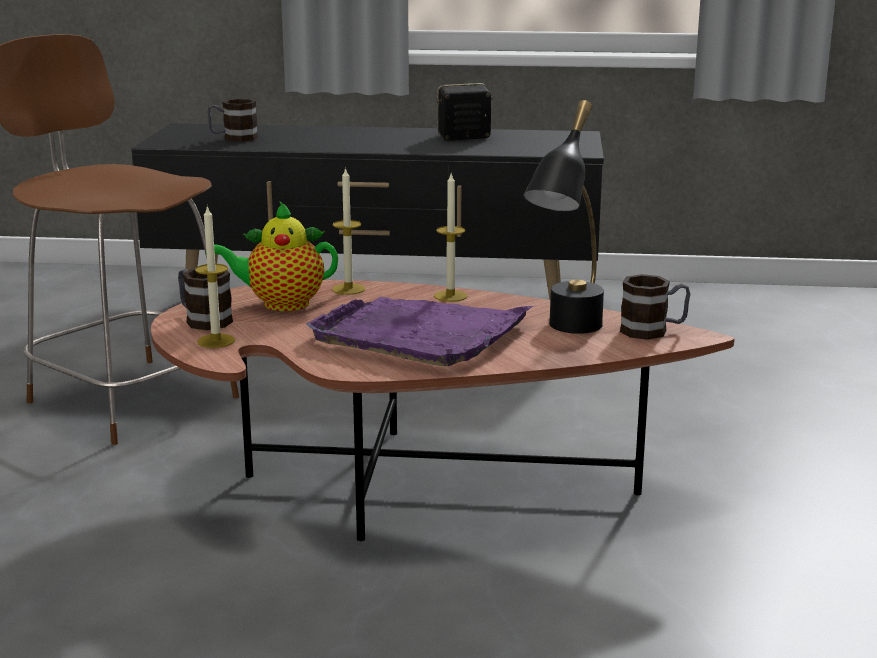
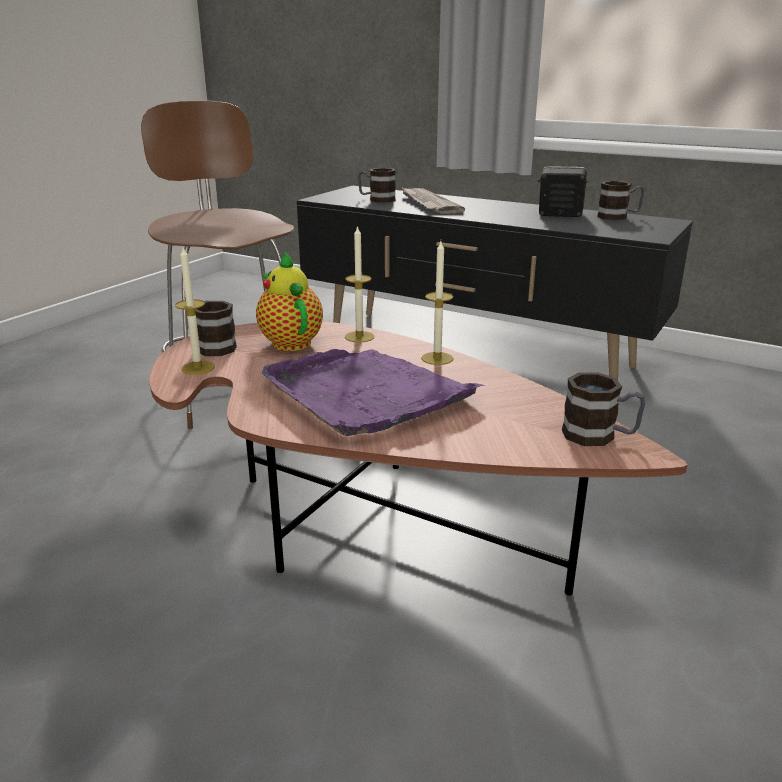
camera: 25 degrees right, 5 degrees up
(280, 304) = (289, 342): teapot -> teapot turned 45 degrees clockwise
(303, 138) = (428, 204): none -> newspaper
(526, 134) = (618, 217): none -> mug
(567, 333) = (505, 420): black table lamp -> none

